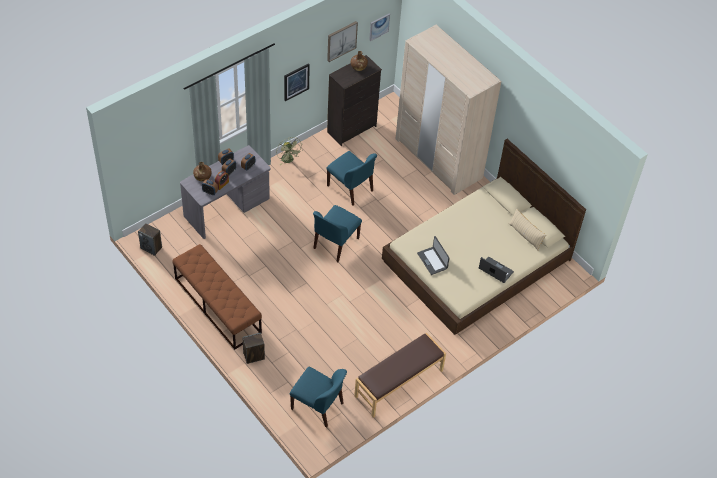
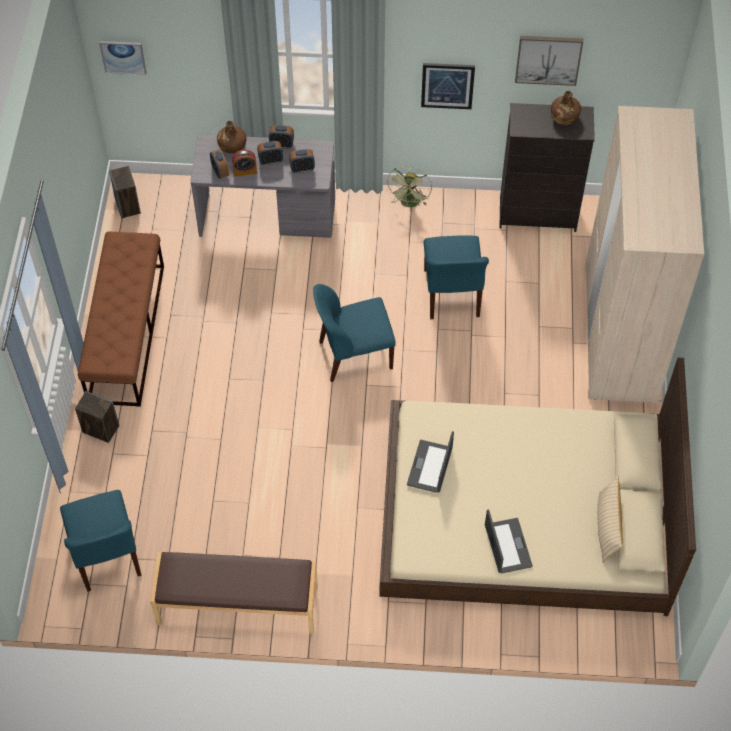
camera: 45 degrees right, 5 degrees up
(379, 26) = (632, 72): picture -> picture (123, 56)

